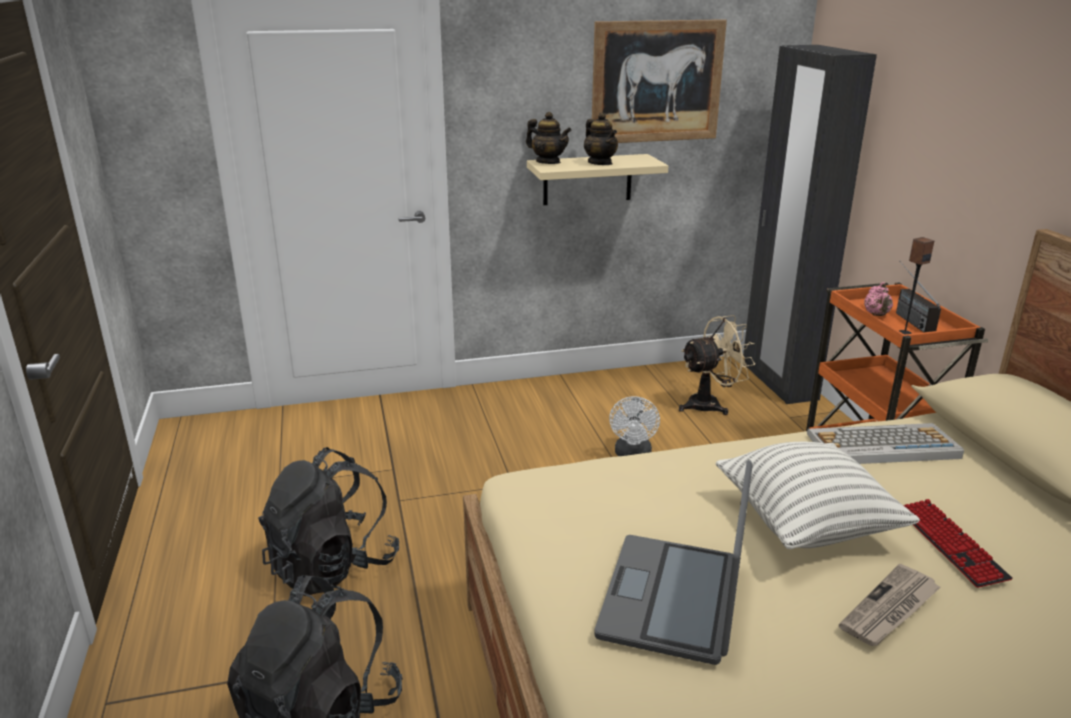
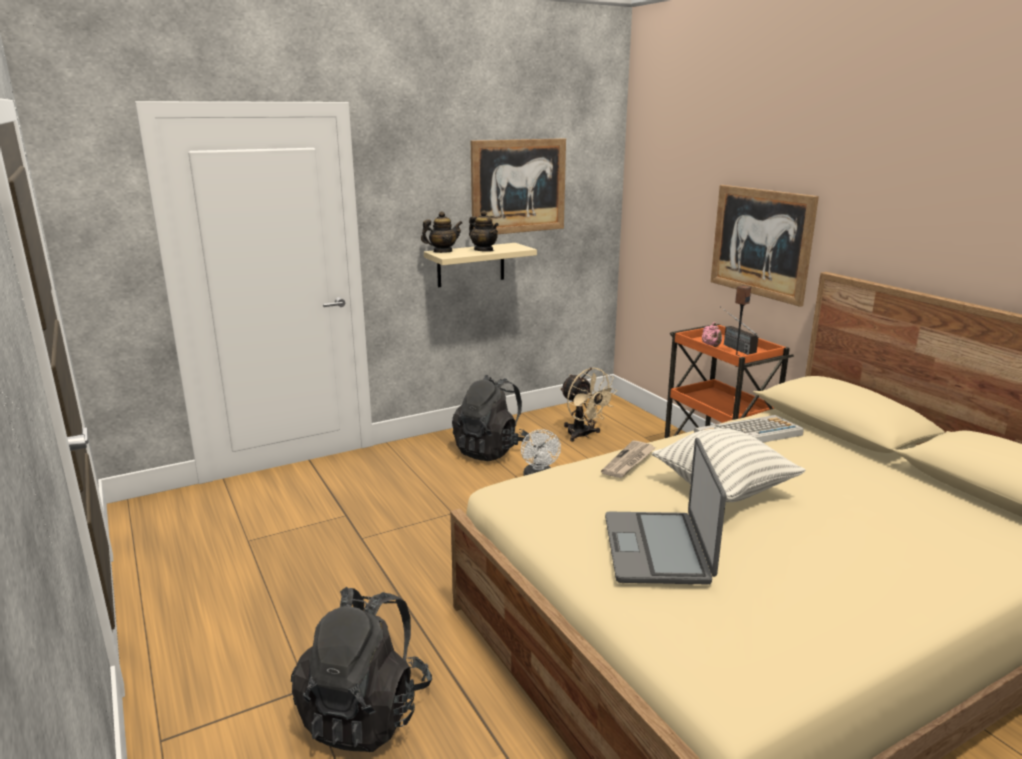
camera: 15 degrees left, 5 degrees down
(332, 566) = (325, 597): black backpack -> black backpack (491, 450)
(548, 162) = (442, 252): teapot -> teapot turned 45 degrees counterclockwise
(710, 404) = (583, 435): beige fan -> beige fan turned 90 degrees clockwise
(778, 382) = (627, 414): black wardrobe -> none
(890, 609) = (803, 532): newspaper -> newspaper (629, 461)
(950, 544) = (821, 487): keyboard -> none
(966, 178) = (761, 242): none -> picture

